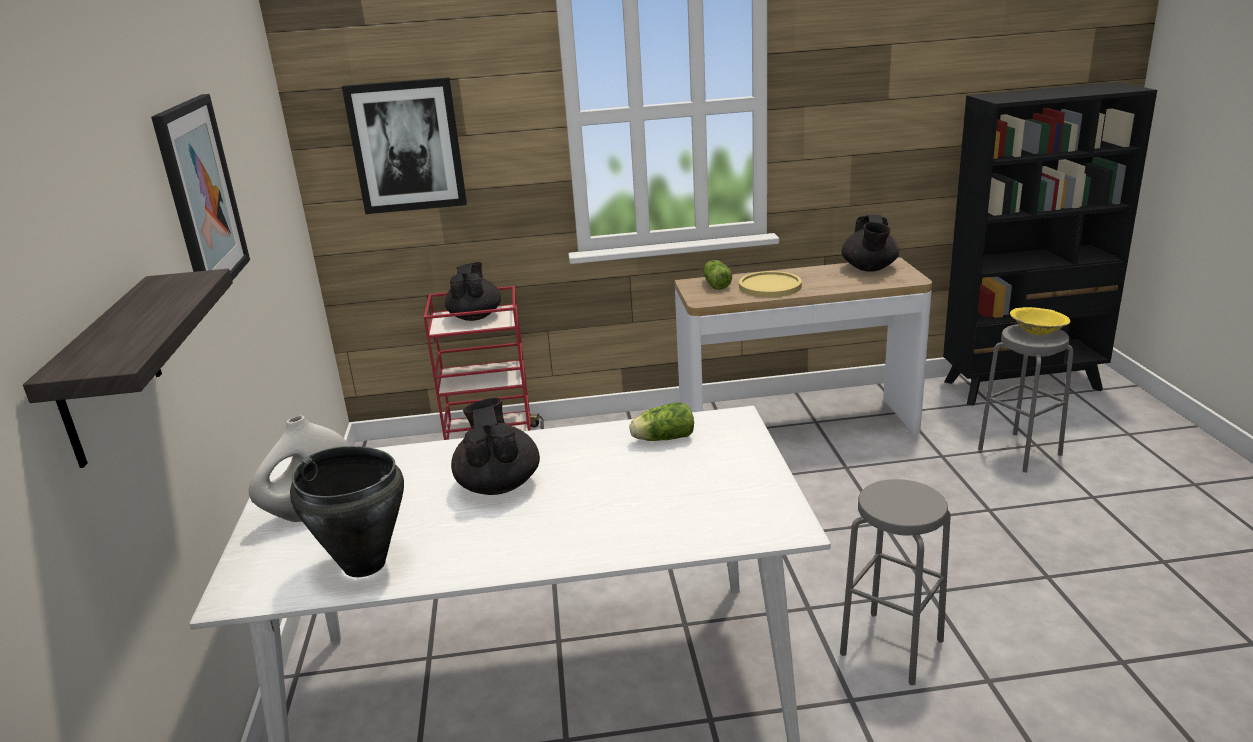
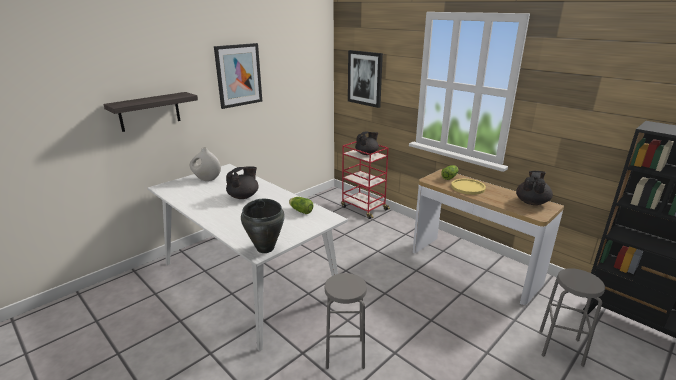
camera: 50 degrees right, 0 degrees up
(364, 564) = (186, 195): black cooking pot -> black cooking pot (265, 248)
(869, 269) = (532, 202): black teapot -> black teapot turned 150 degrees clockwise
(1037, 331) = (586, 280): yellow bowl -> none

